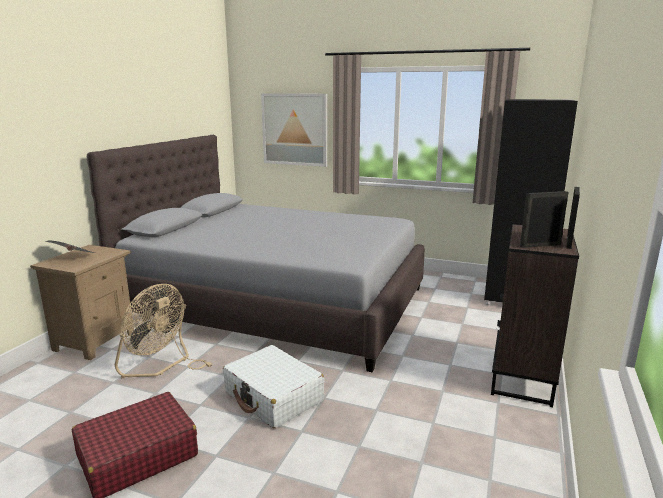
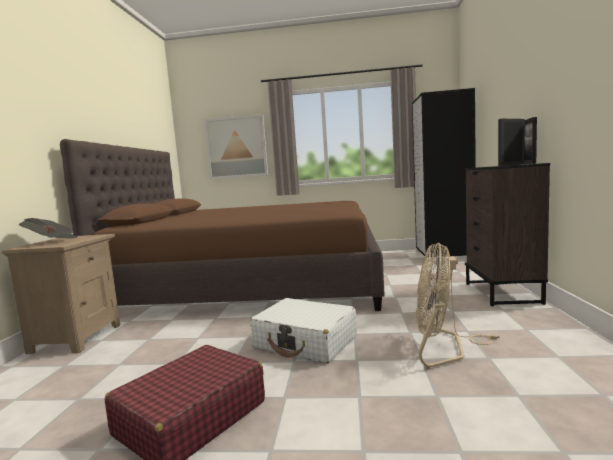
camera: 15 degrees left, 10 degrees down
(167, 362) = (173, 339): beige fan -> beige fan (444, 345)
(276, 302) = (252, 285): grey bed -> brown bed

